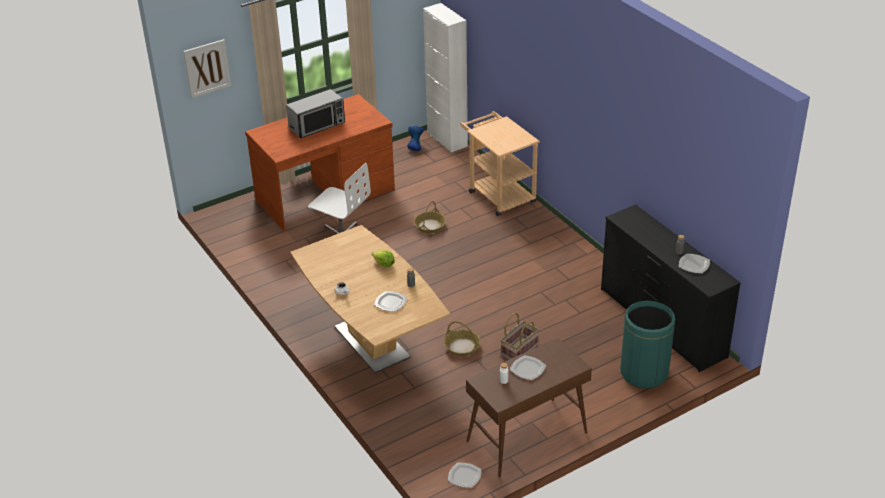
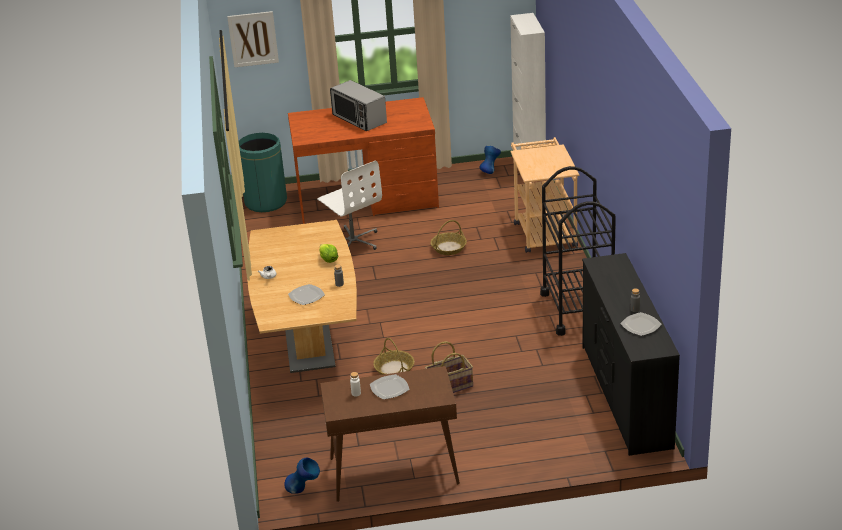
camera: 25 degrees right, 5 degrees down
(317, 125) = (359, 119): microwave -> microwave turned 60 degrees clockwise
(464, 476) = (304, 490): plate -> blue vase
(574, 257) = (577, 310): none -> black cart
(644, 373) = (566, 441): green trash can -> green trash can (265, 202)

